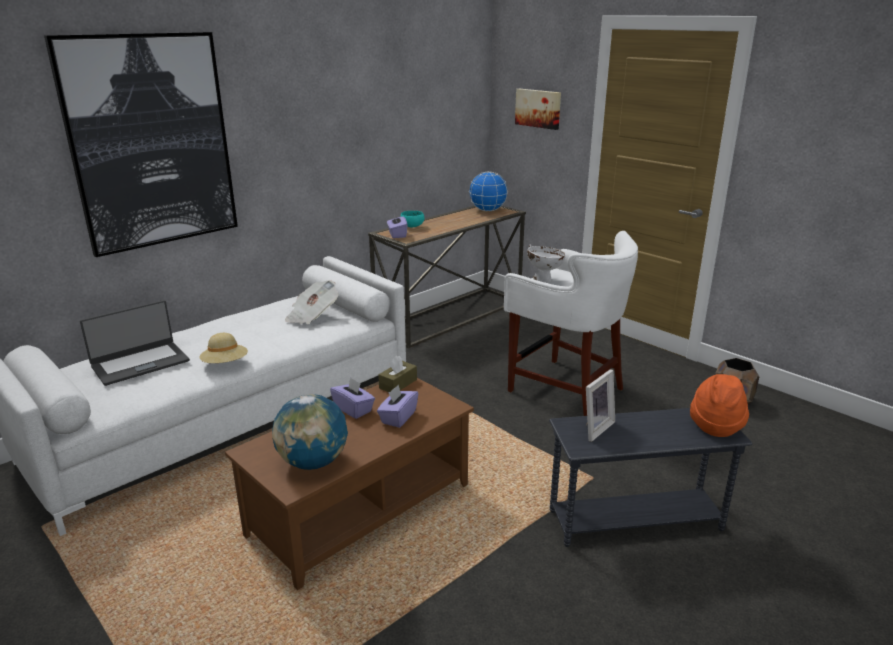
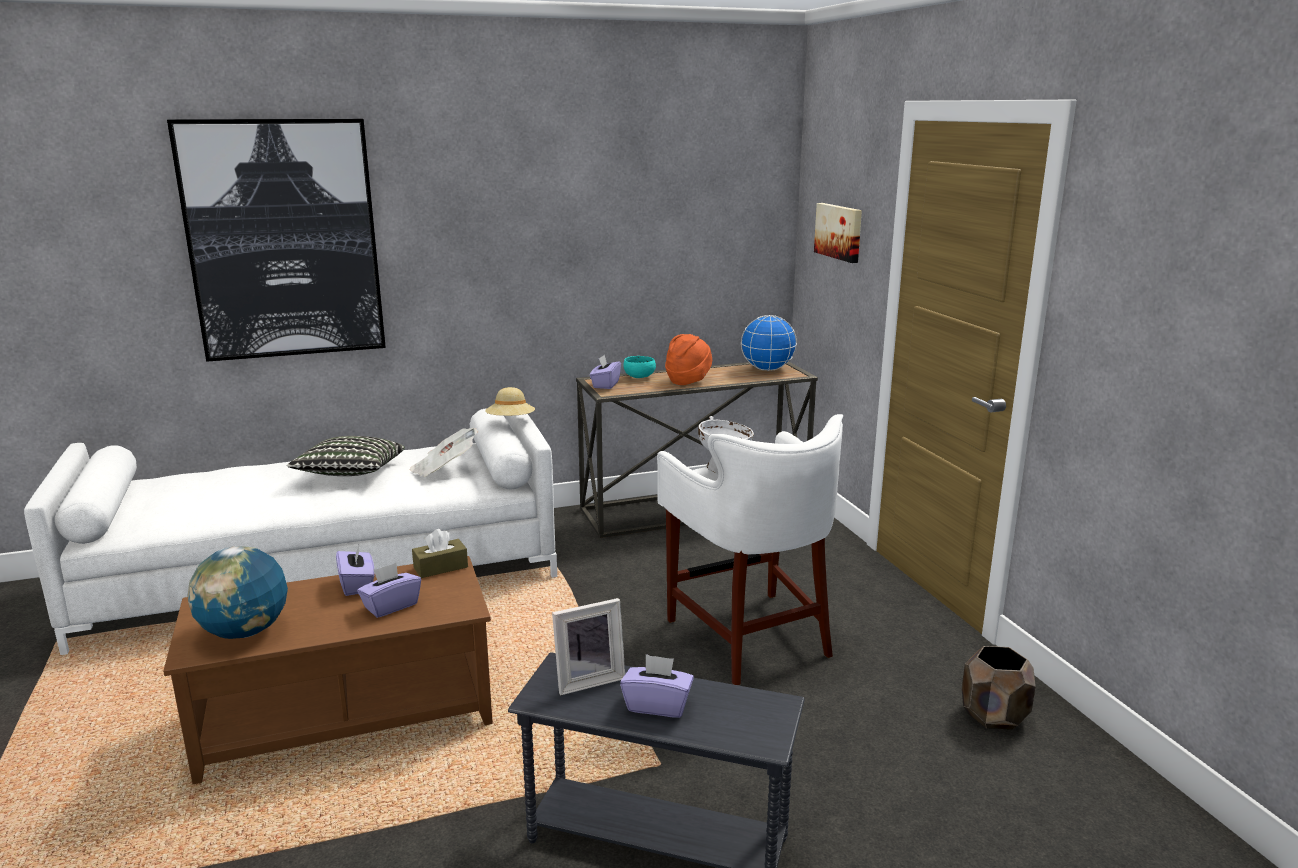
camera: 25 degrees right, 5 degrees down
(140, 363) = (217, 487): laptop -> none
(225, 364) = (291, 504): beige hat -> beige hat (511, 421)
(241, 333) = (350, 474): none -> pillow
(650, 431) = (657, 705): none -> purple tissue box
(715, 425) = (763, 722): orange hat -> orange hat (688, 380)

